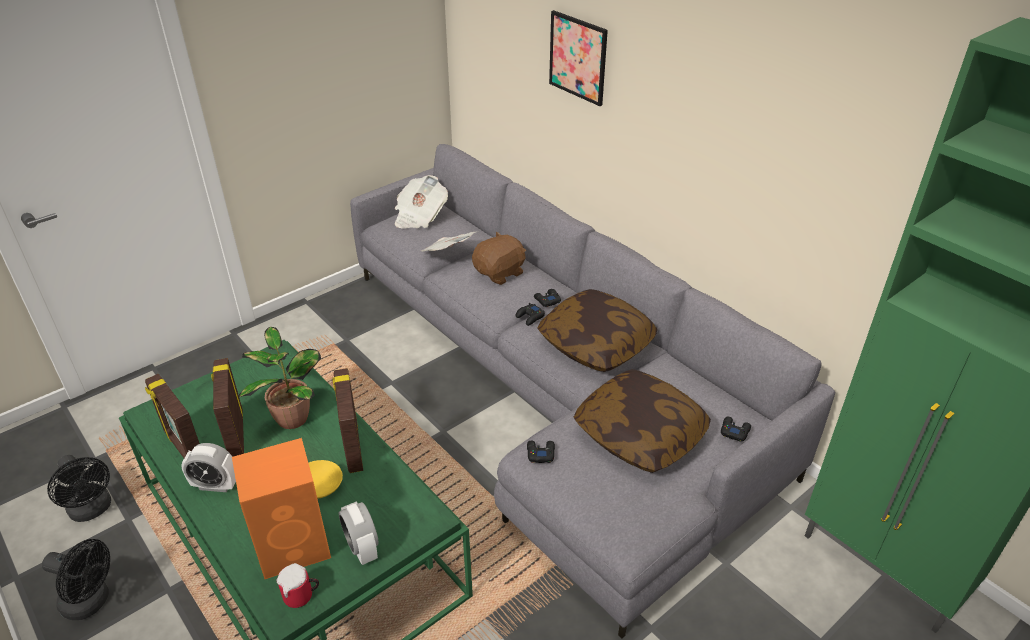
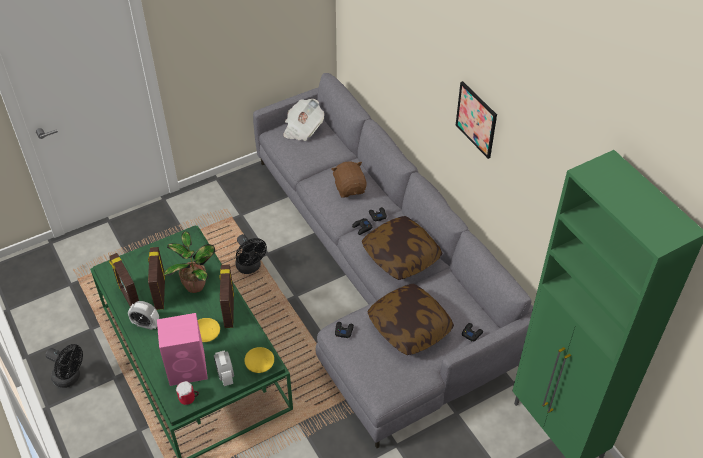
camera: 10 degrees right, 10 degrees up
(92, 510) = (70, 319): black fan -> black fan (250, 267)
(295, 545) = (188, 368): orange speaker -> pink speaker
(418, 520) = (260, 364): none -> yellow bowl
(449, 254) = (317, 167): newspaper -> none
(500, 273) = (350, 188): brown plush toy -> brown plush toy turned 75 degrees counterclockwise
(578, 57) = (413, 54): picture -> picture (476, 119)

